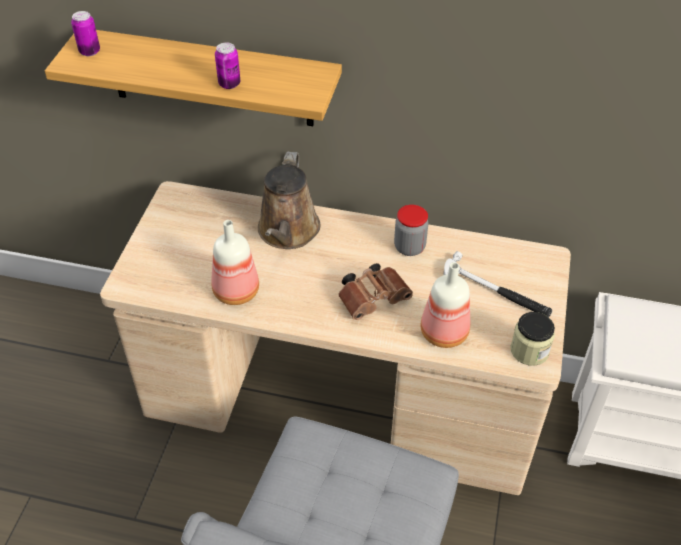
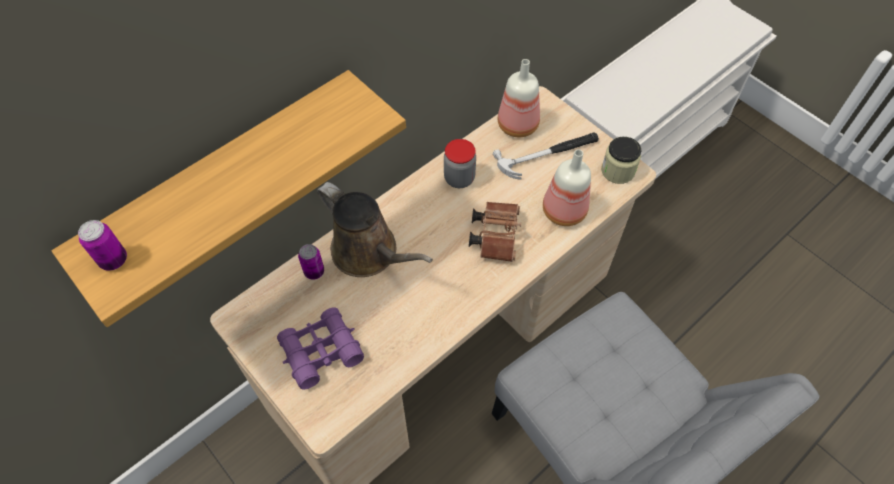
camera: 55 degrees left, 10 degrees up
(181, 252) = (321, 351): none -> purple binoculars
(229, 84) = (297, 166): can -> can (314, 272)
(236, 292) = (408, 333): bottle -> bottle (519, 126)

